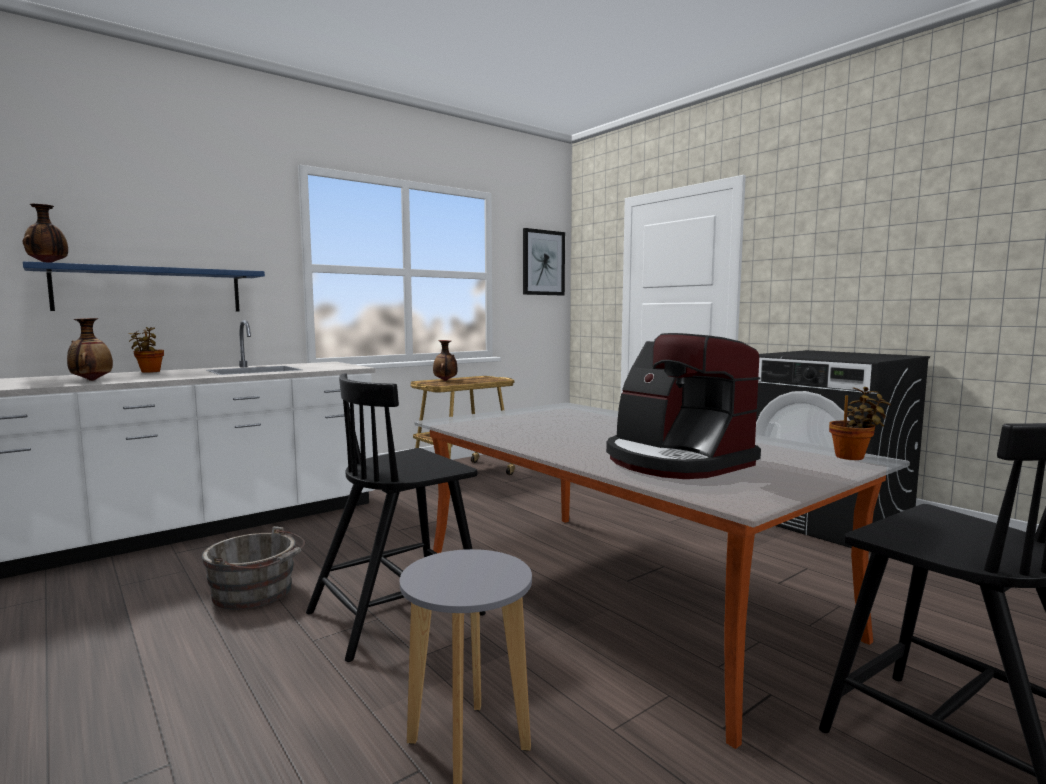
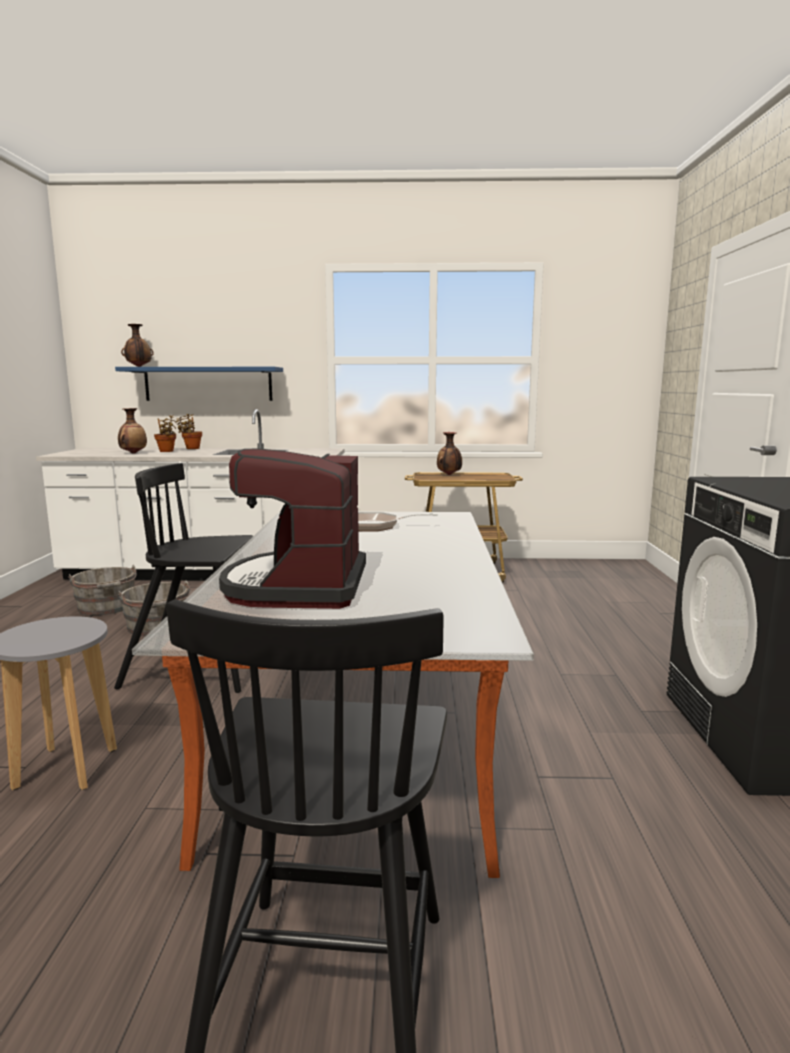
camera: 40 degrees right, 5 degrees up
(128, 596) = (107, 607): none -> grey bucket
(543, 262) = (618, 340): picture -> none
(548, 419) = (376, 526): none -> frying pan
(853, 457) = (480, 630): potted plant -> potted plant (167, 451)

